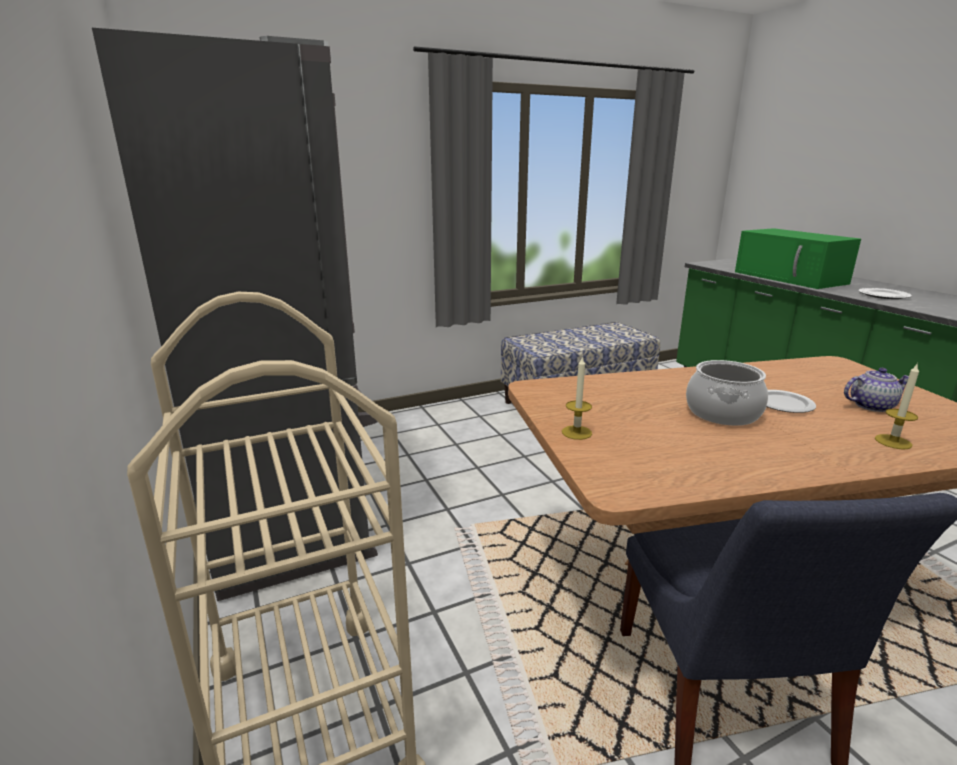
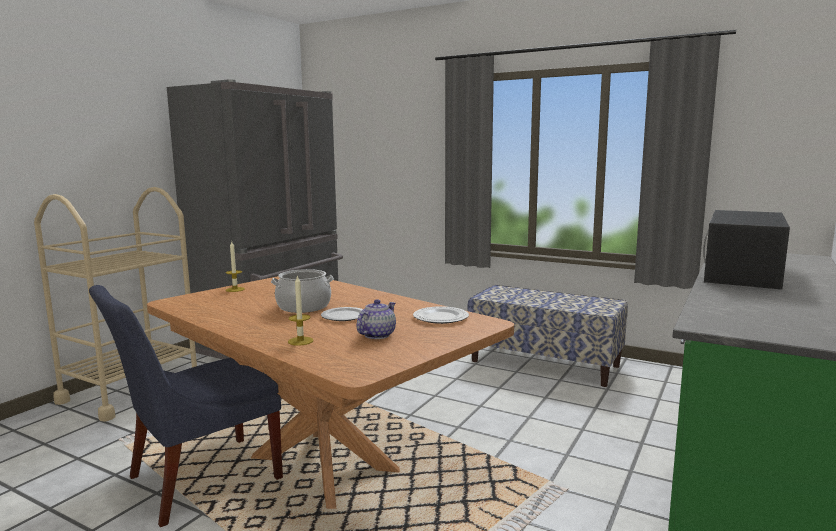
camera: 55 degrees right, 10 degrees down
(791, 278) = (742, 273): green microwave -> black microwave
(871, 406) = (377, 335): teapot -> teapot turned 105 degrees counterclockwise
(883, 295) = (745, 300): plate -> plate (440, 317)

